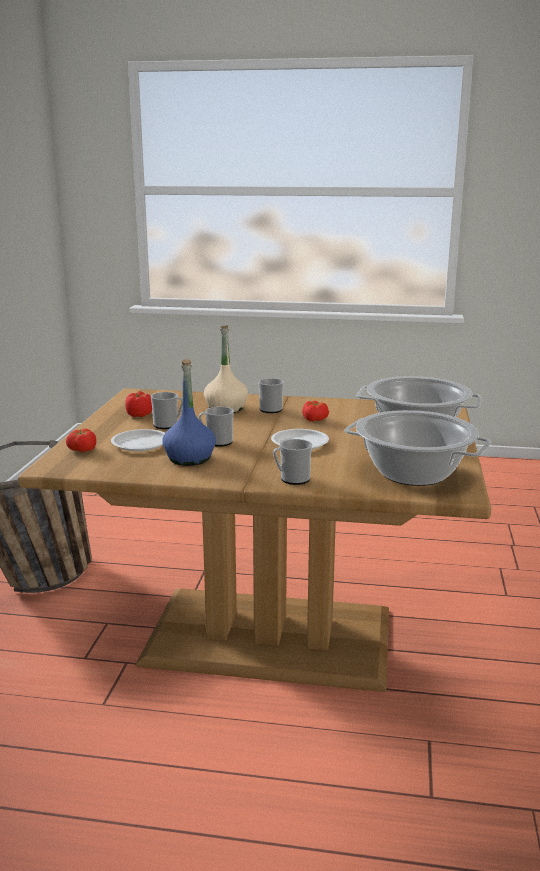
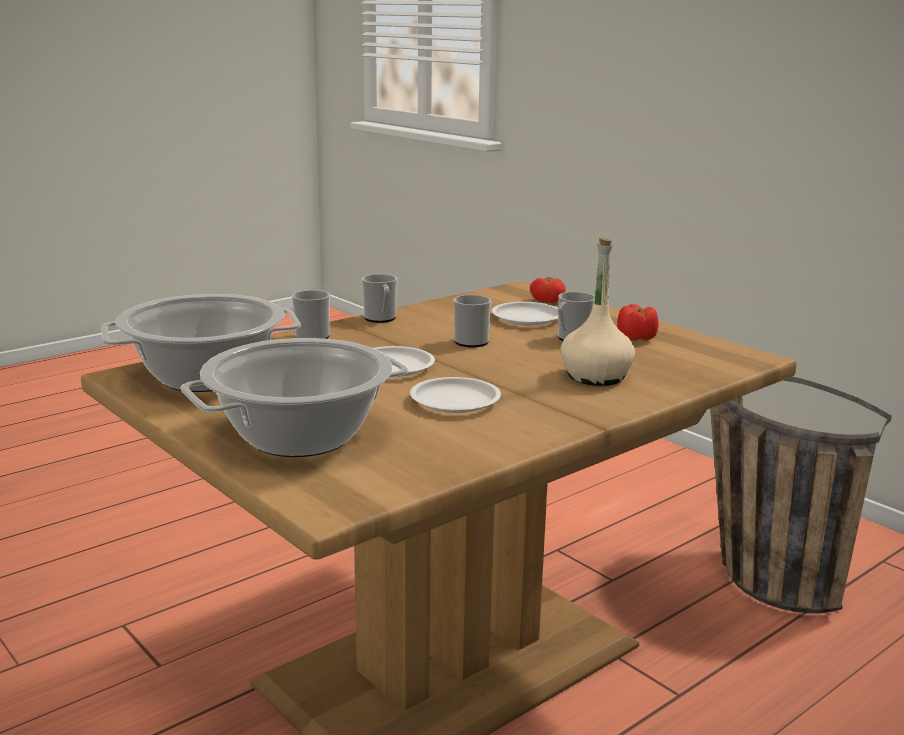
camera: 130 degrees right, 0 degrees up
(190, 459) = (446, 322): blue bottle -> none
(272, 409) = (550, 397): mug -> mug (381, 319)
(315, 420) = (456, 401): tomato -> white plate

